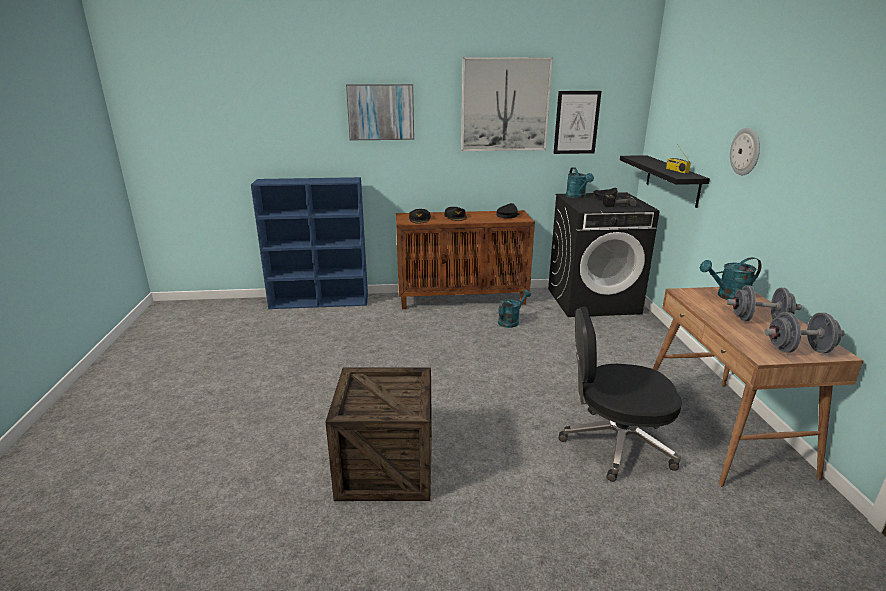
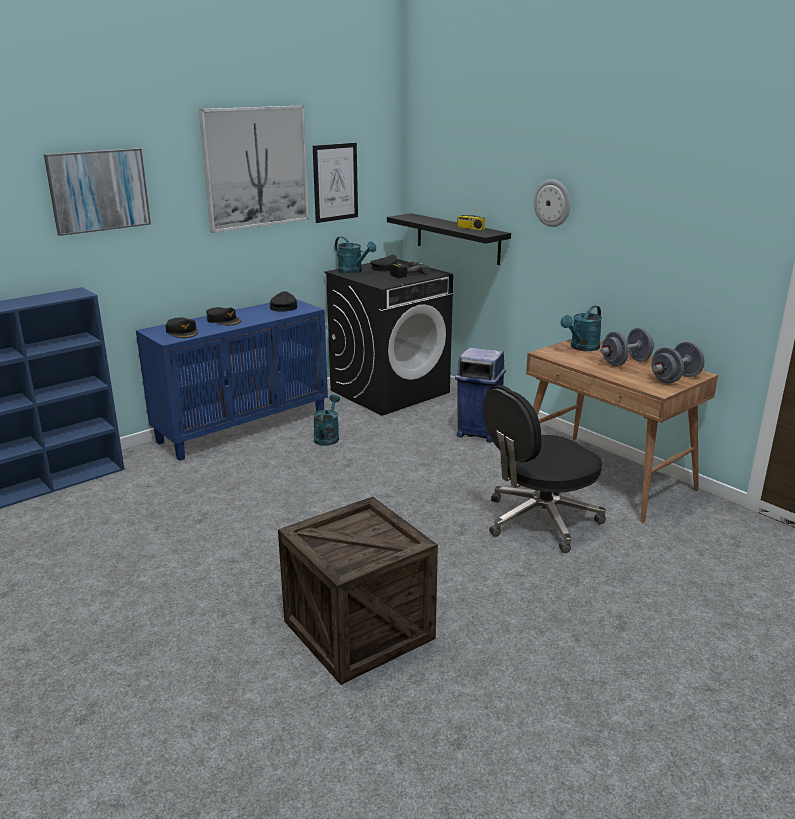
camera: 35 degrees left, 0 degrees up
(462, 299) = (243, 427): brown cabinet -> blue cabinet
(635, 352) = (478, 432): none -> blue trash can

